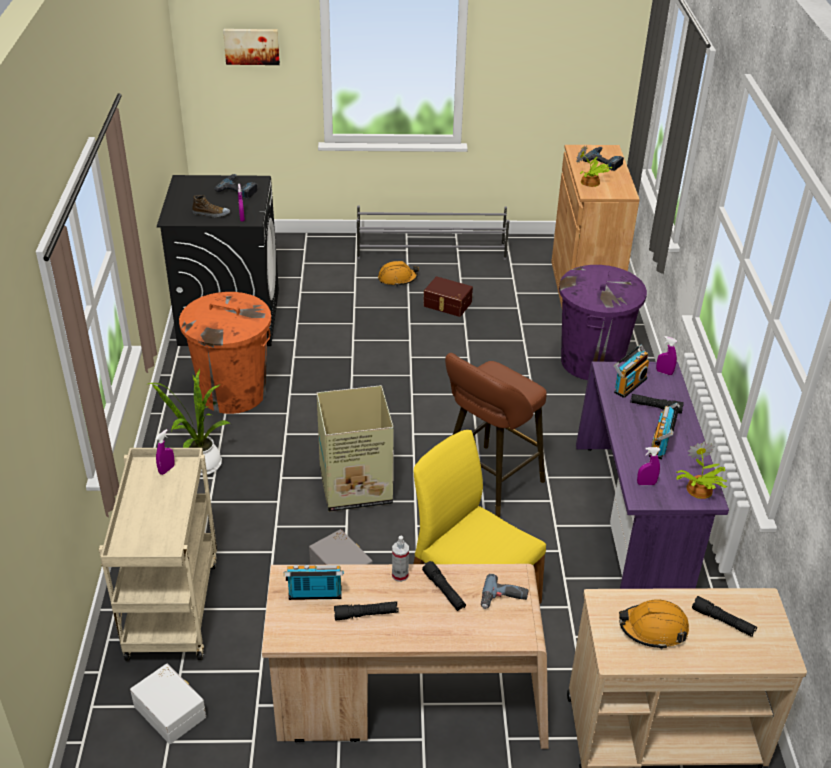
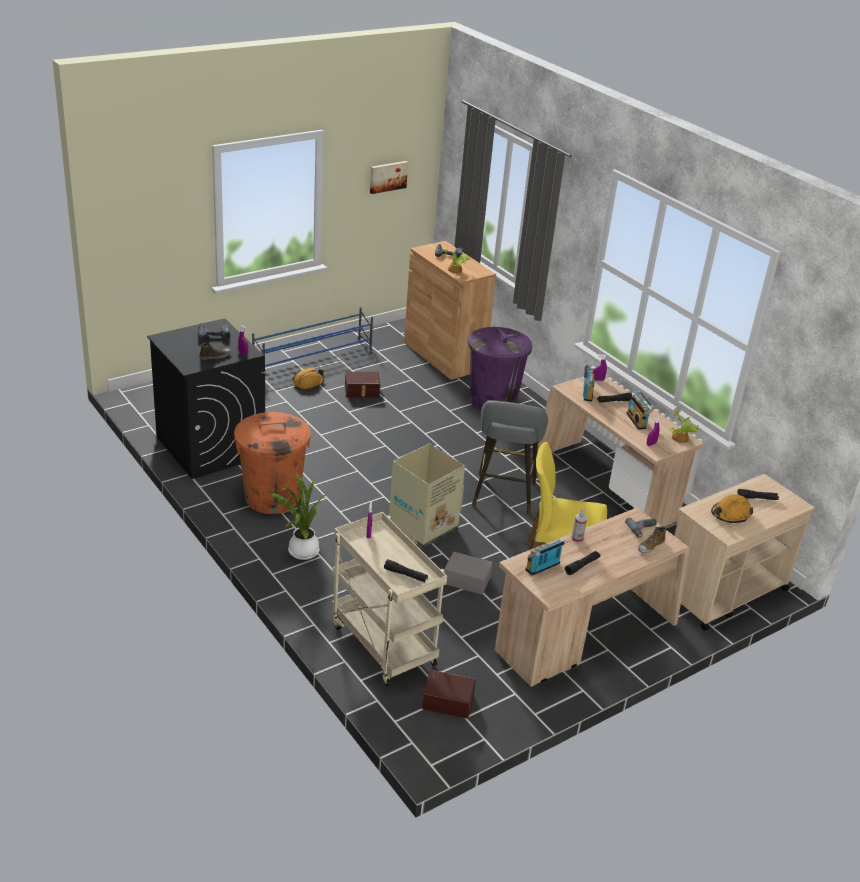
camera: 35 degrees left, 5 degrees down
(171, 710) = (448, 700): white storage box -> brown storage box
(251, 46) = (160, 216): picture -> picture (388, 176)
(432, 252) = (313, 357): grey shoe rack -> blue shoe rack
(444, 591) = (609, 538): black flashlight -> black flashlight (405, 575)
(487, 484) = (503, 497): brown stool -> grey stool
(488, 626) = (650, 546): none -> shoe
(633, 522) = (606, 488): purple desk -> beige desk

